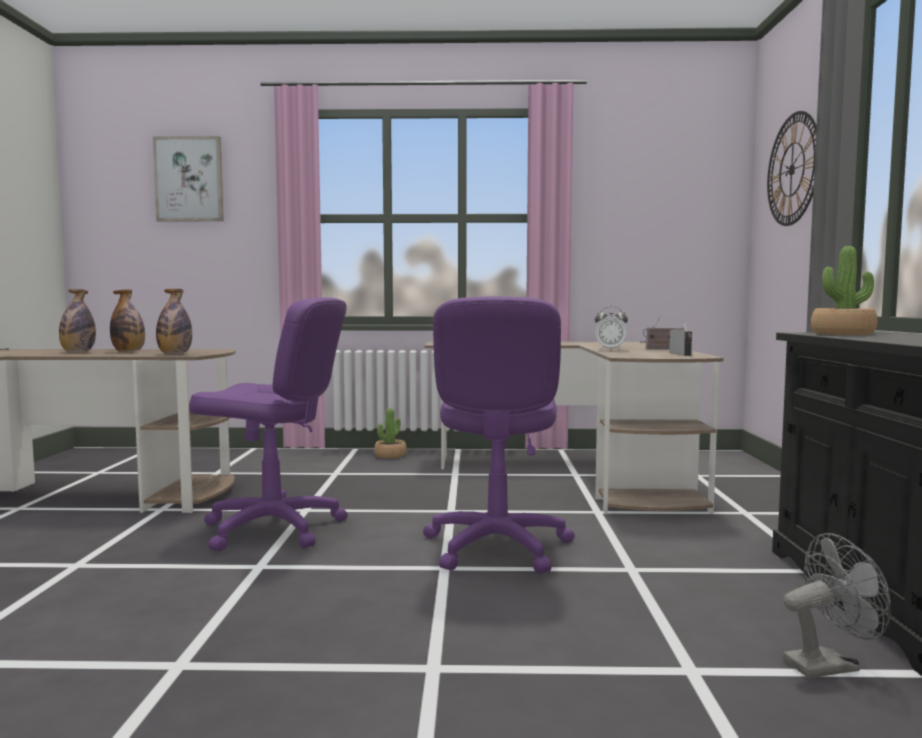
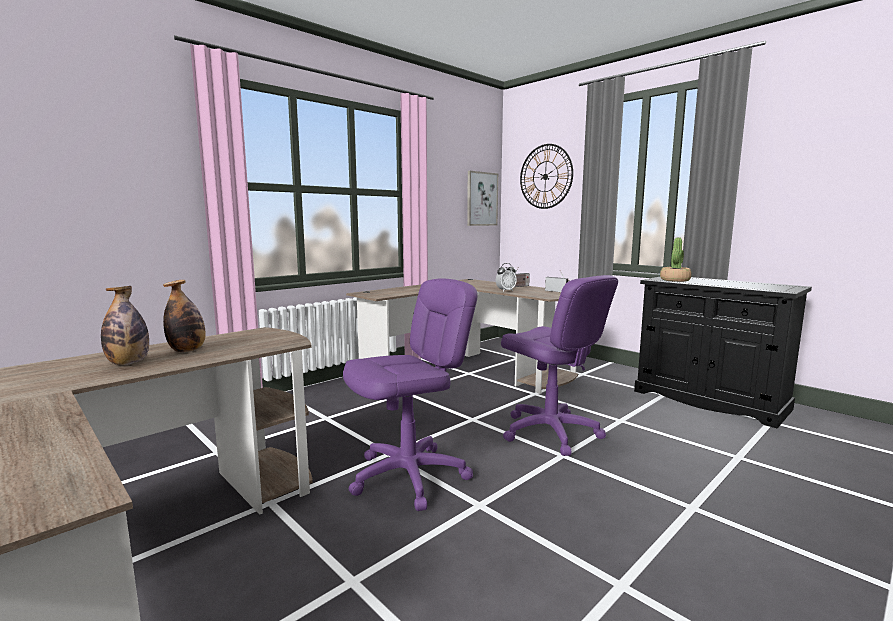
camera: 45 degrees left, 5 degrees up
(174, 354) = (270, 345): bottle -> none
(189, 179) = (74, 130): picture -> picture (481, 199)
(390, 455) = (325, 391): potted plant -> none
(829, 665) = (751, 434): grey fan -> none

